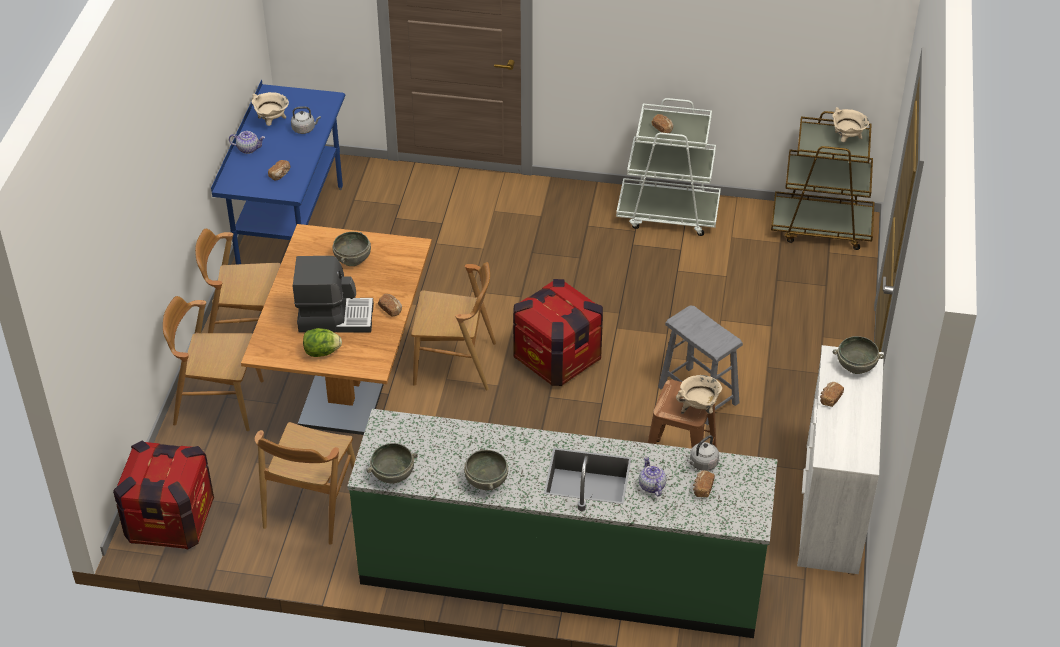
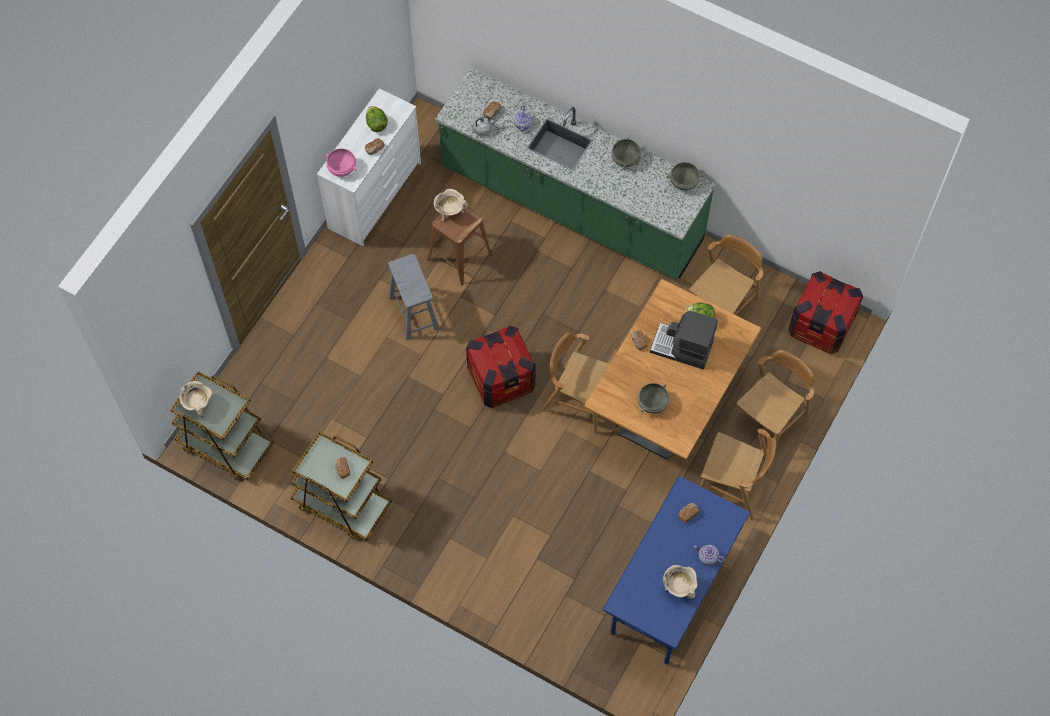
camera: 160 degrees left, 20 degrees up
(218, 402) = (768, 420): brown chair -> brown chair turned 75 degrees counterclockwise
(305, 129) = (652, 568): grey kettle -> none
(668, 213) = (342, 504): white cart -> brown cart
(849, 428) = (376, 124): none -> lettuce
(856, 365) = (341, 169): grey bowl -> pink bowl

